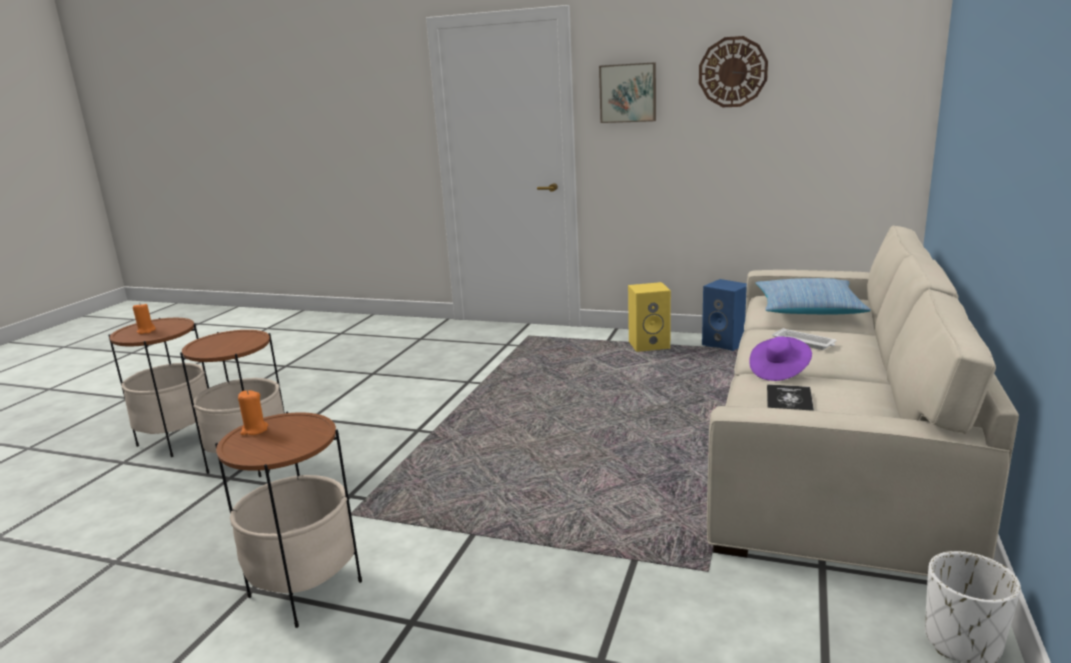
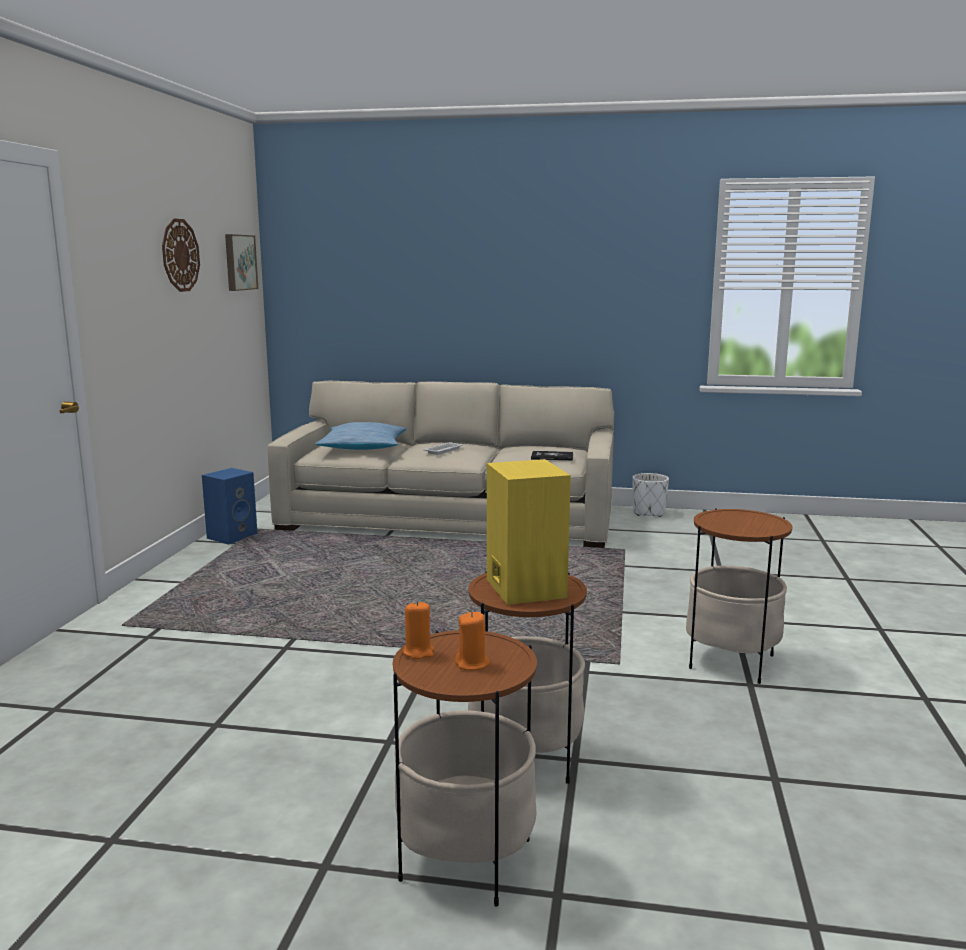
camera: 100 degrees left, 5 degrees down
(254, 430) = (739, 529): orange candle -> orange candle (418, 652)
(628, 93) = (117, 274): picture -> picture (239, 262)
(650, 345) = (214, 563): yellow speaker -> yellow speaker (523, 588)
(779, 371) = (499, 457): purple hat -> none

